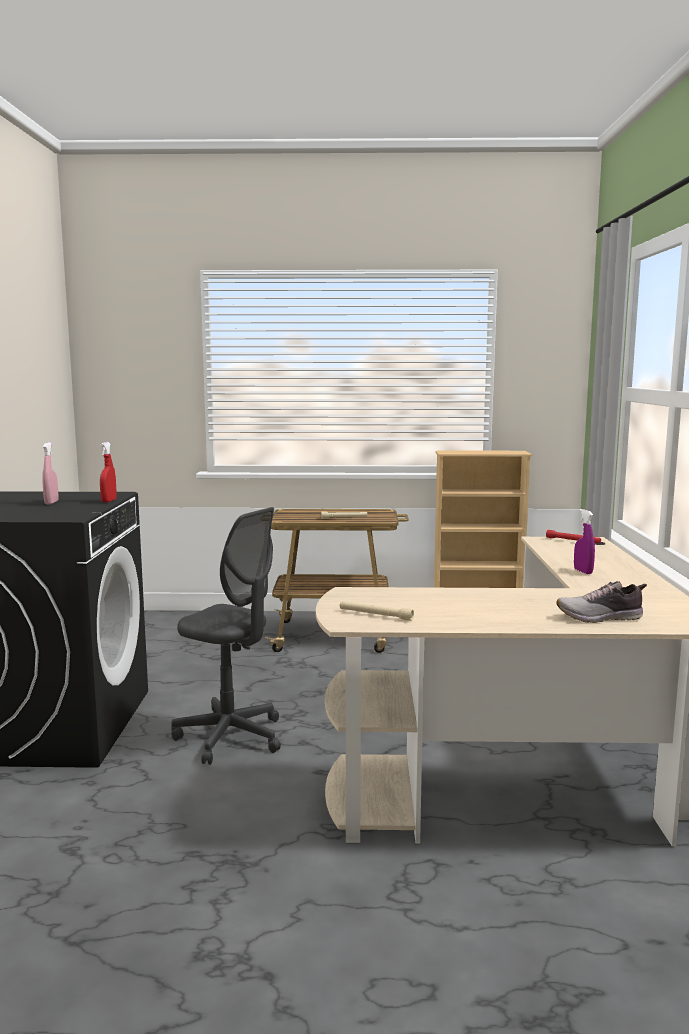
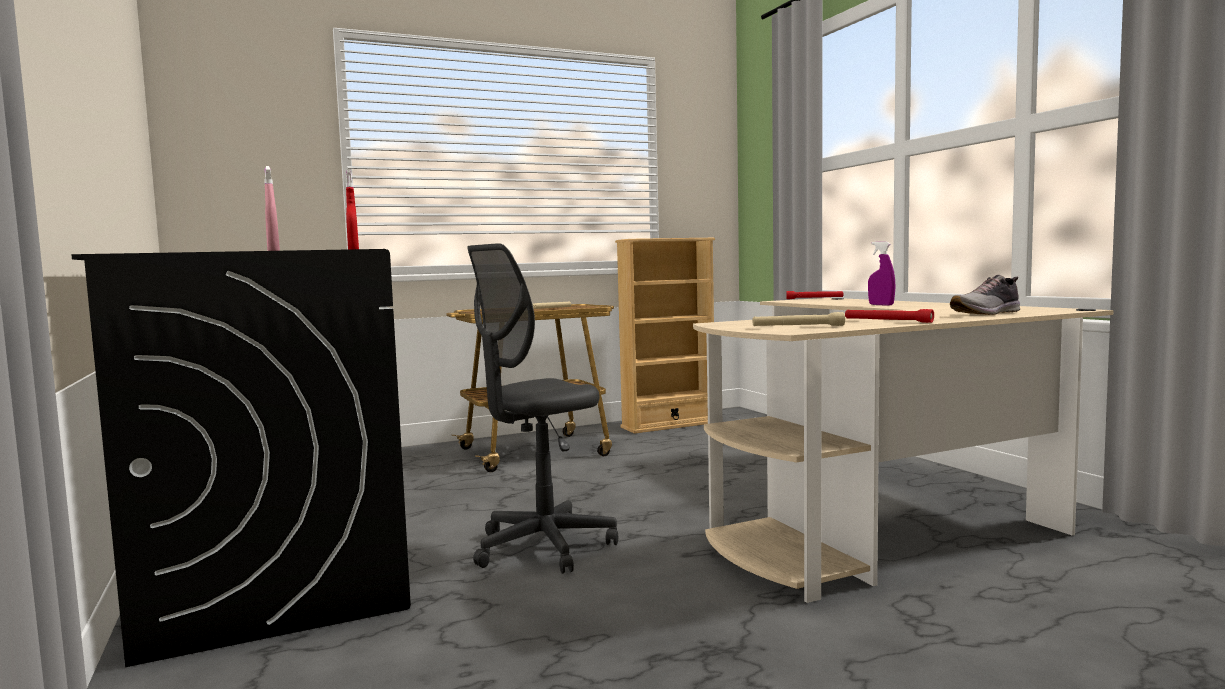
camera: 25 degrees left, 5 degrees down
(230, 737) = (543, 547): grey office chair -> grey office chair turned 135 degrees clockwise
(468, 618) = (887, 321): none -> red flashlight

